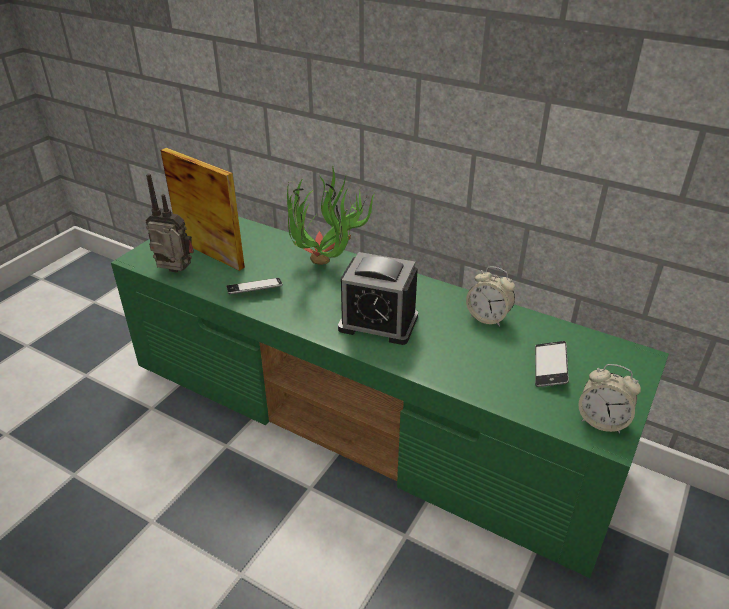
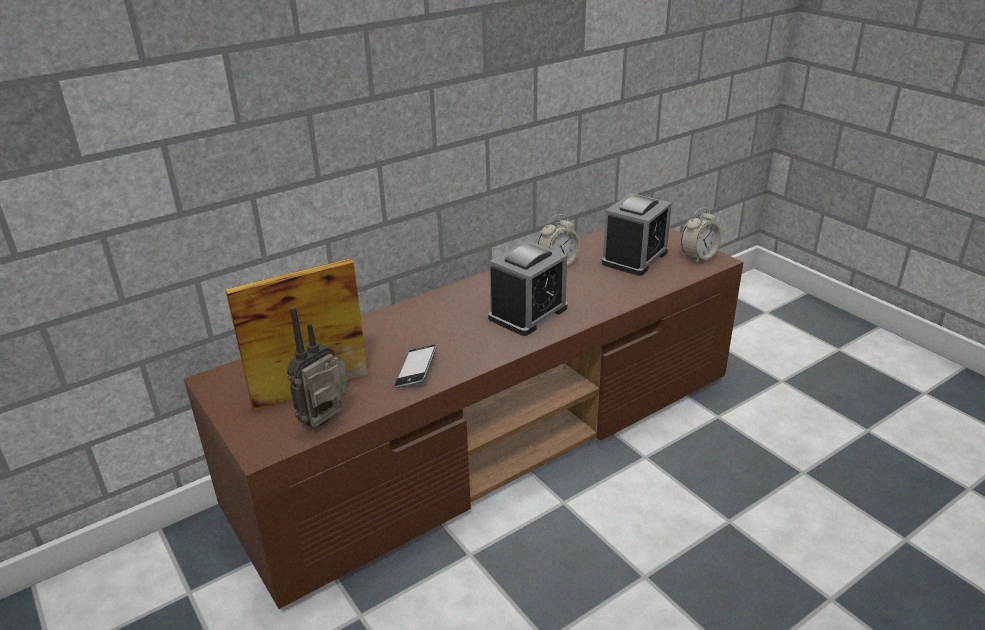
camera: 65 degrees left, 5 degrees down
(327, 269) = (417, 320): potted plant -> none
(368, 417) = (497, 440): green tv stand -> brown tv stand
(550, 368) = (634, 258): phone -> alarm clock

